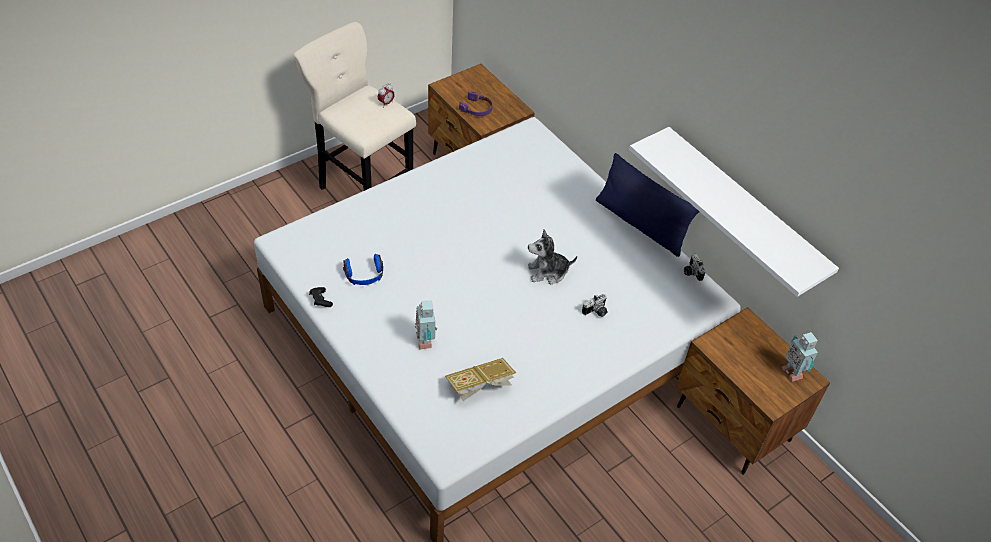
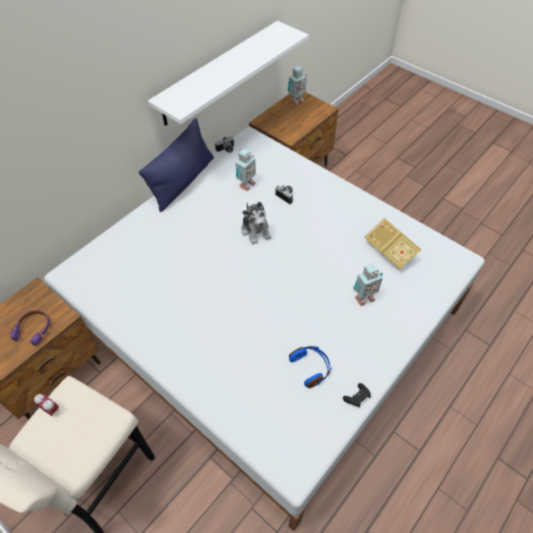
camera: 100 degrees left, 5 degrees up
(623, 278) = (246, 185): none -> toy robot

